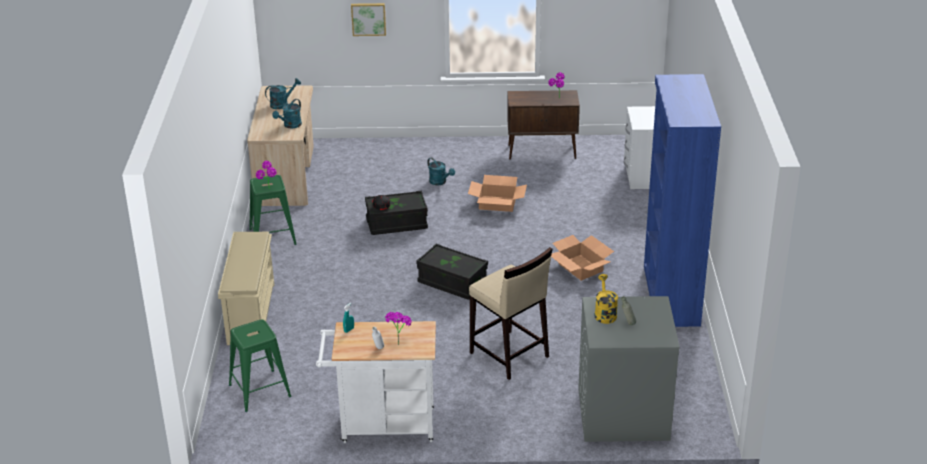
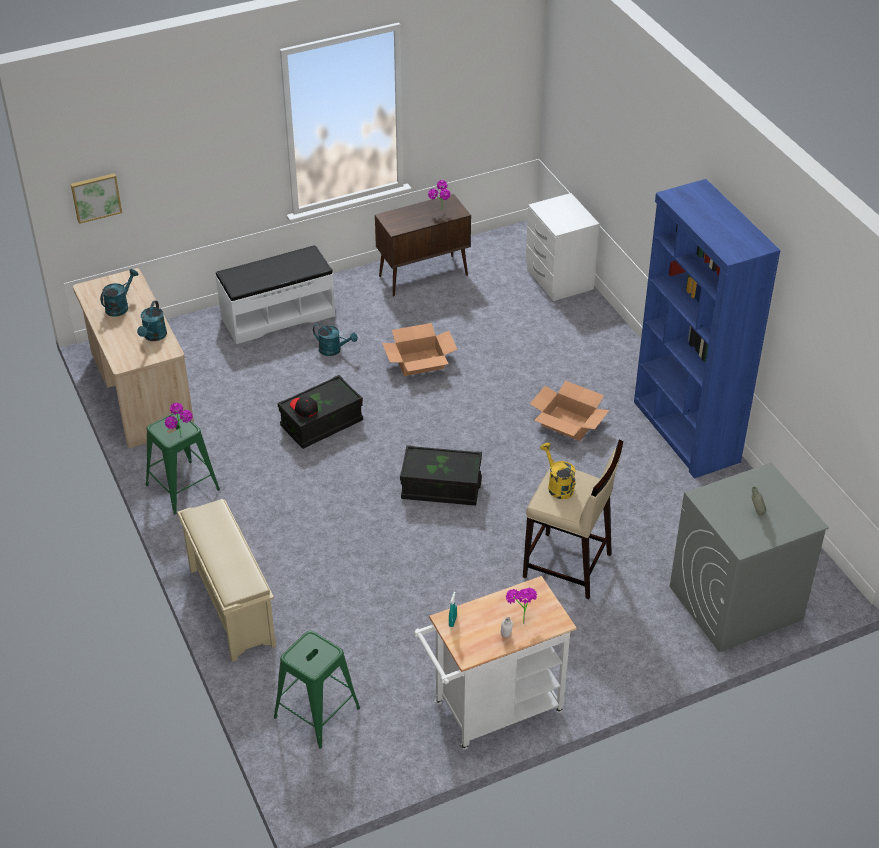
camera: 25 degrees left, 10 degrees up
(368, 18) = (194, 166): picture -> picture (96, 197)
(416, 153) = (277, 316): none -> white bench
(604, 313) = (723, 507): yellow watering can -> yellow watering can (557, 486)

